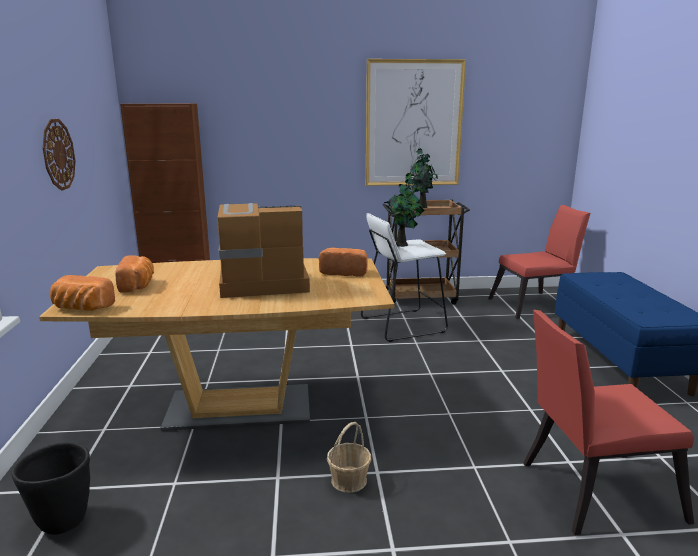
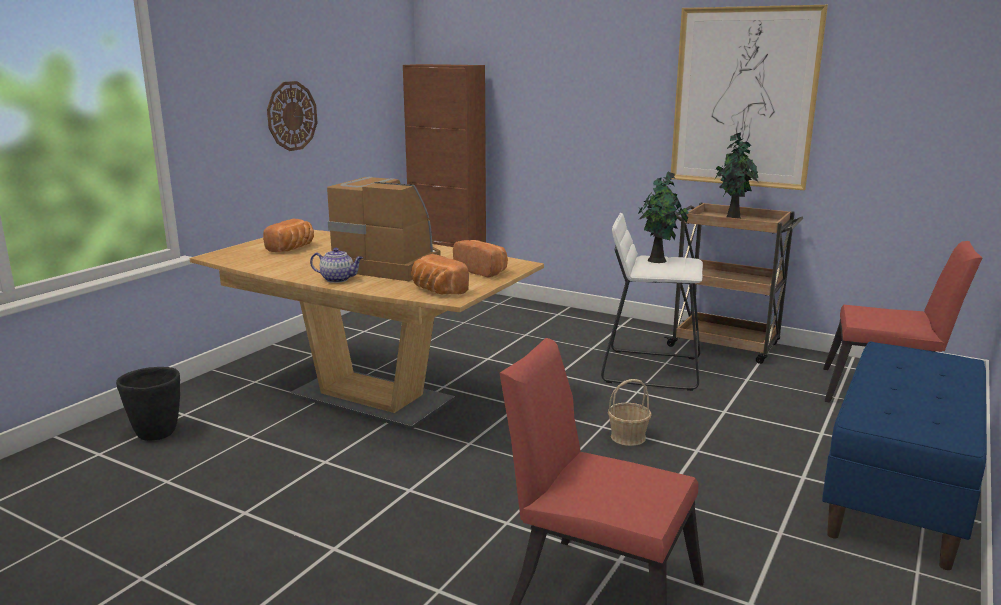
camera: 35 degrees right, 0 degrees up
(81, 308) = (223, 257): bread -> bread (437, 291)
(247, 303) = (338, 279): none -> teapot
(349, 480) = (376, 486): basket -> basket (628, 437)

